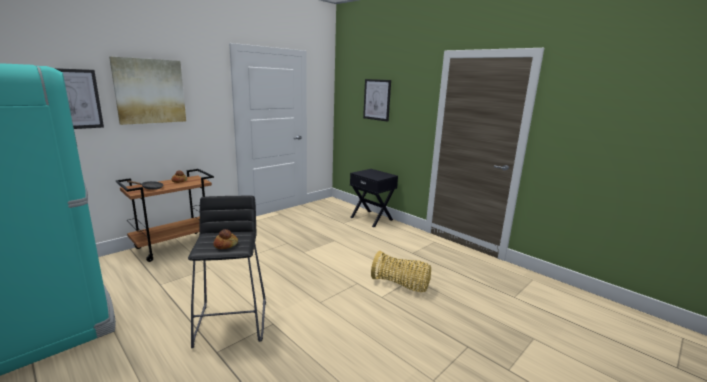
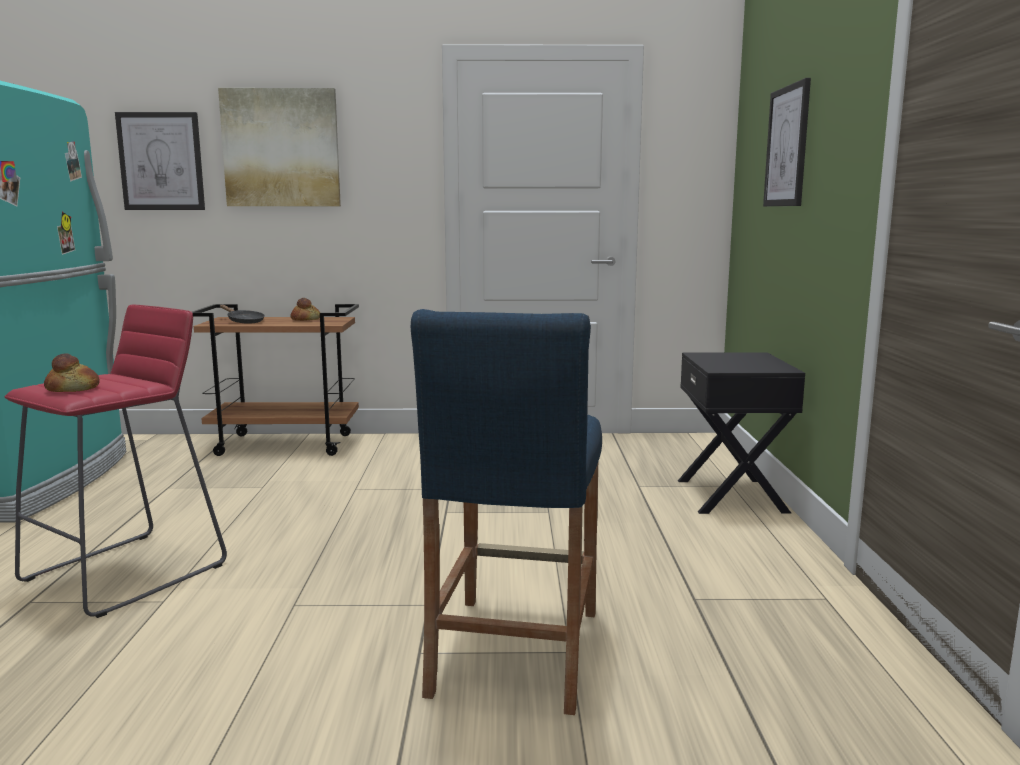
camera: 45 degrees right, 5 degrees down
(232, 322) = (127, 572): black stool -> red stool
(401, 285) = (514, 651): basket -> blue stool

